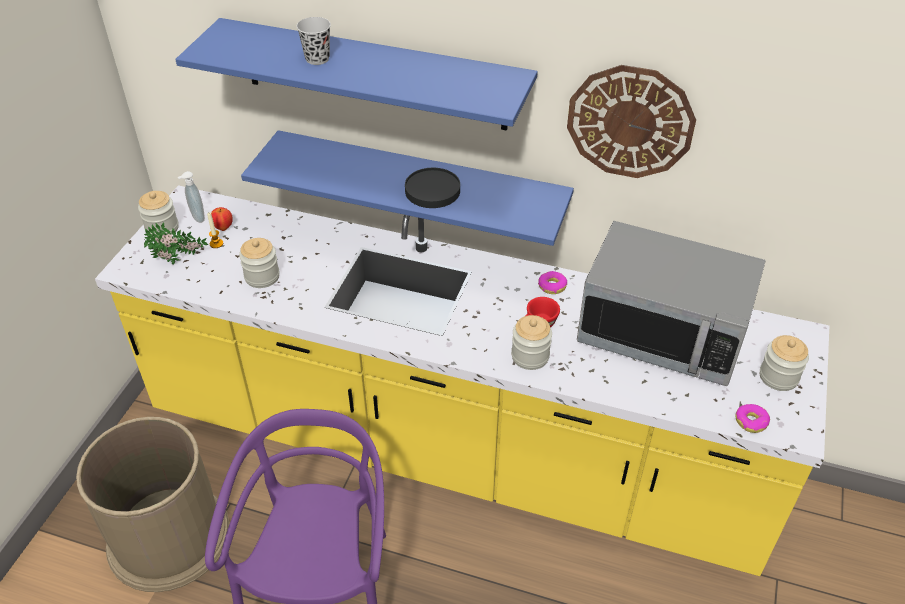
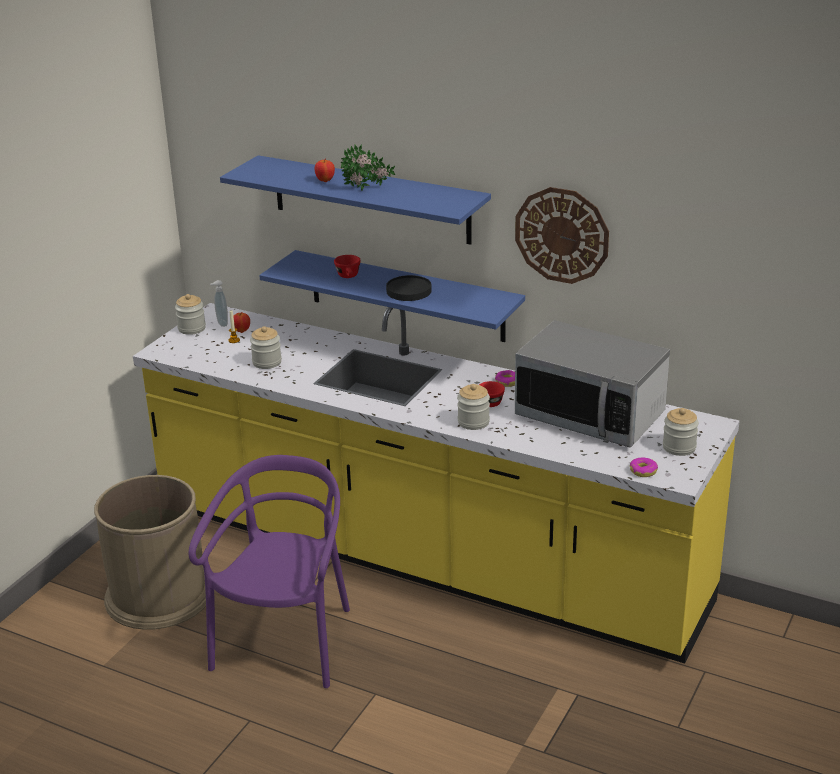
camera: 10 degrees right, 15 degrees down
(180, 261) = (202, 349): potted plant -> potted plant (367, 189)
(317, 59) = (325, 180): black cup -> apple
(353, 171) = (349, 277): none -> red cup

